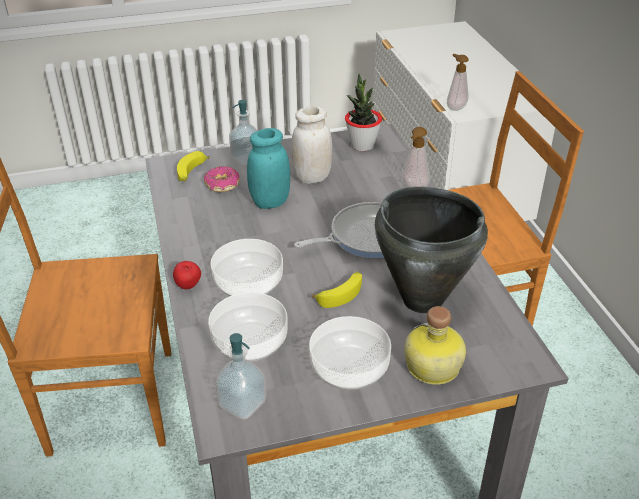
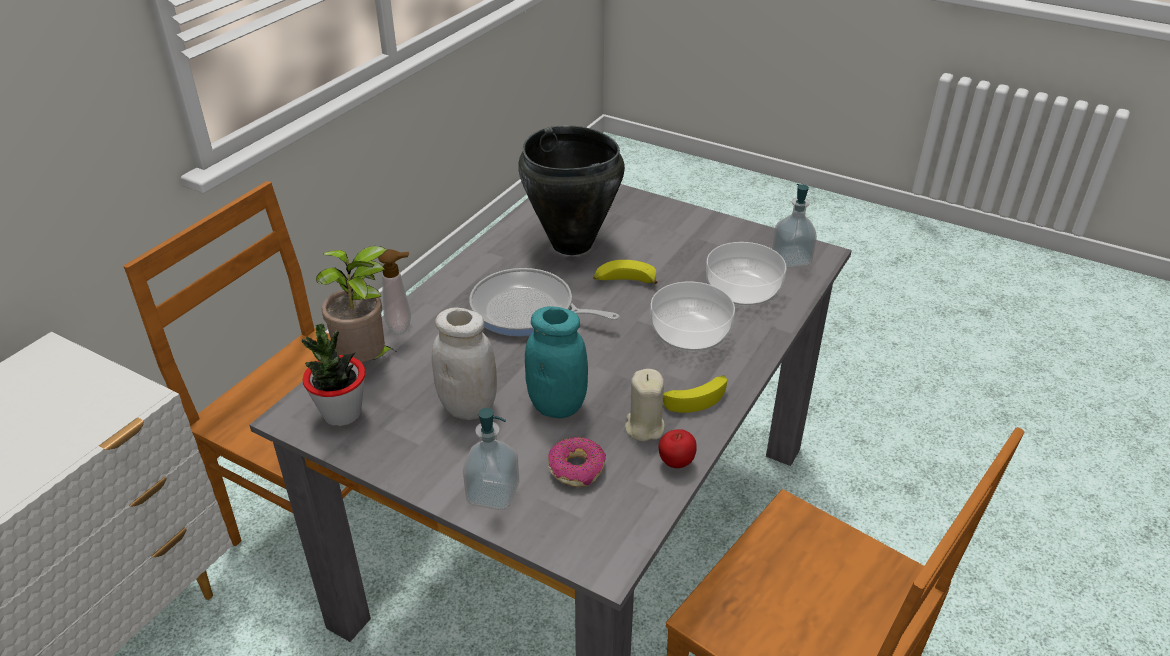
camera: 135 degrees left, 0 degrees up
(188, 286) = (748, 364): apple -> apple (676, 463)
(191, 173) = (589, 518): banana -> banana (696, 398)
(211, 218) = (644, 427): none -> beige candle
(348, 368) = (691, 238): bowl -> none
(394, 165) = (366, 363): none -> potted plant
(432, 367) = (635, 211): bottle -> none
(455, 107) = (120, 412): soap dispenser -> none

